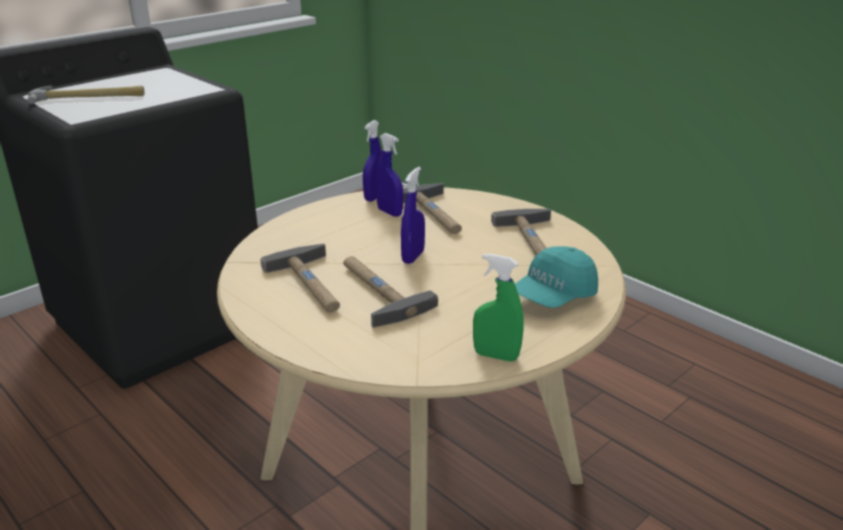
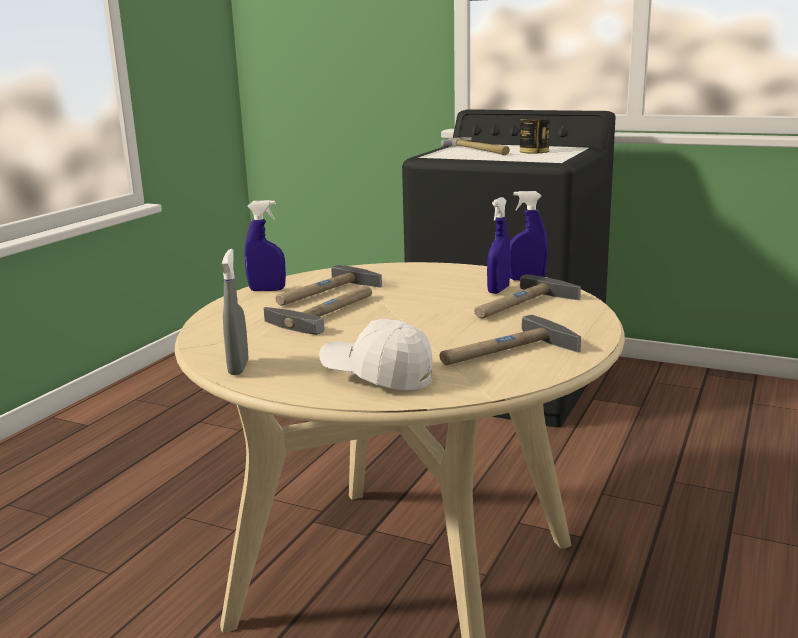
camera: 70 degrees right, 10 degrees down
(146, 84) = (534, 151): none -> can
(413, 257) = (409, 312): blue spray bottle -> blue spray bottle (267, 290)
(496, 356) = (238, 367): green spray bottle -> grey spray bottle
(553, 296) = (377, 376): turquoise cap -> white cap

